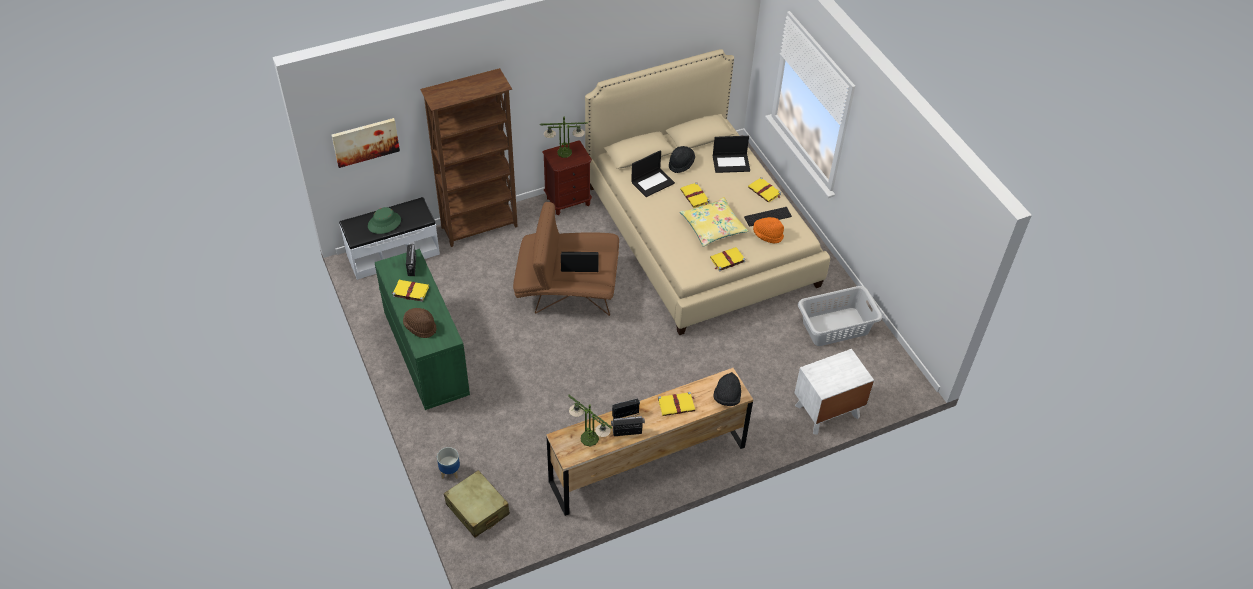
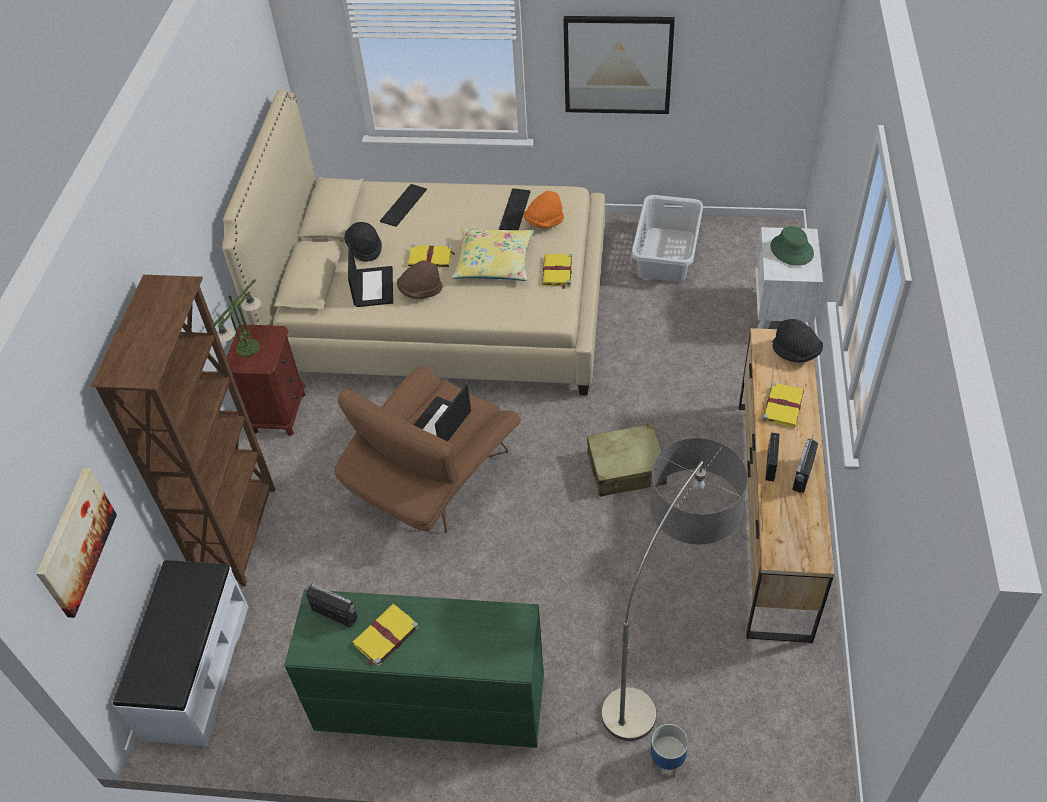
camera: 55 degrees left, 0 degrees up
(384, 223) = (174, 635): green hat -> green hat (791, 250)
(420, 327) = (470, 650): brown hat -> brown hat (420, 291)
(477, 509) = (753, 750): beige suitcase -> beige suitcase (626, 468)
(508, 448) = (663, 665): none -> floor lamp
(589, 438) = (794, 521): table lamp -> none
(731, 163) = (403, 204): laptop -> keyboard
(765, 191) = (473, 196): yellow book -> none
(879, 188) = (618, 64): none -> picture

